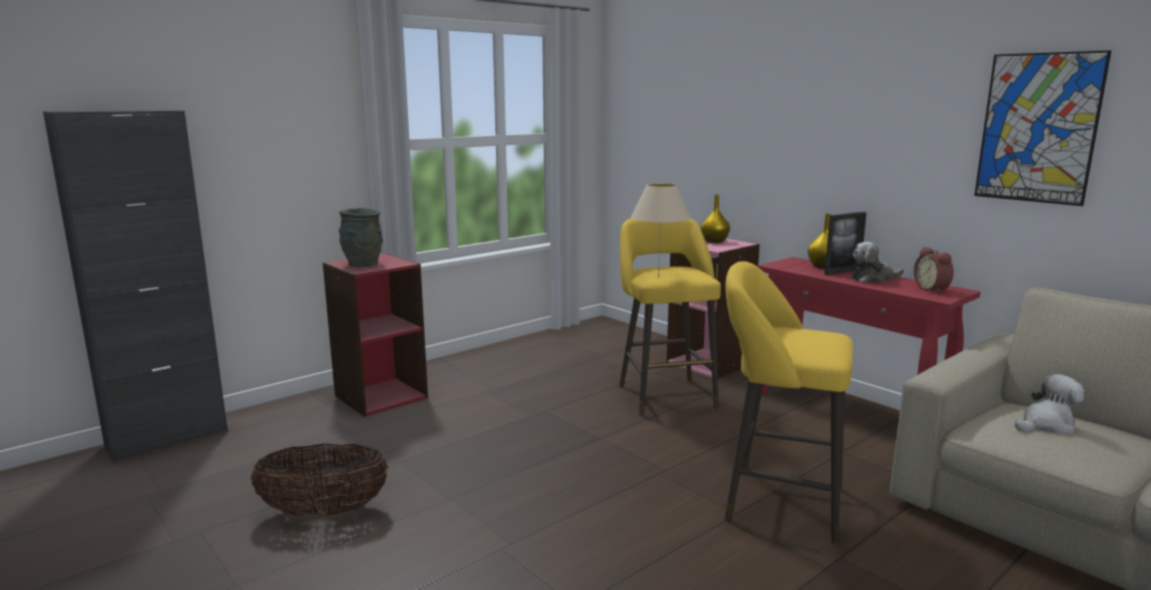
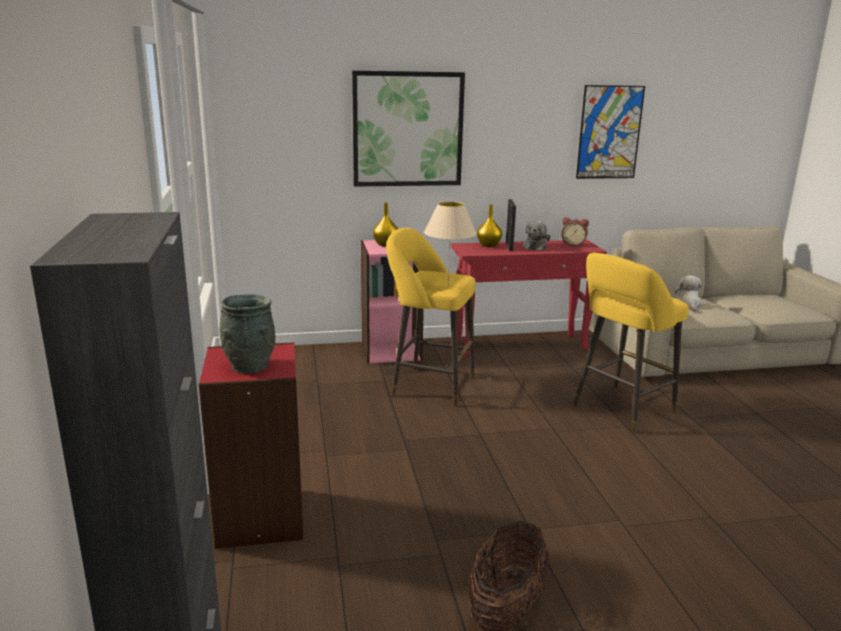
camera: 60 degrees left, 5 degrees up
(762, 116) = (407, 129): none -> picture

